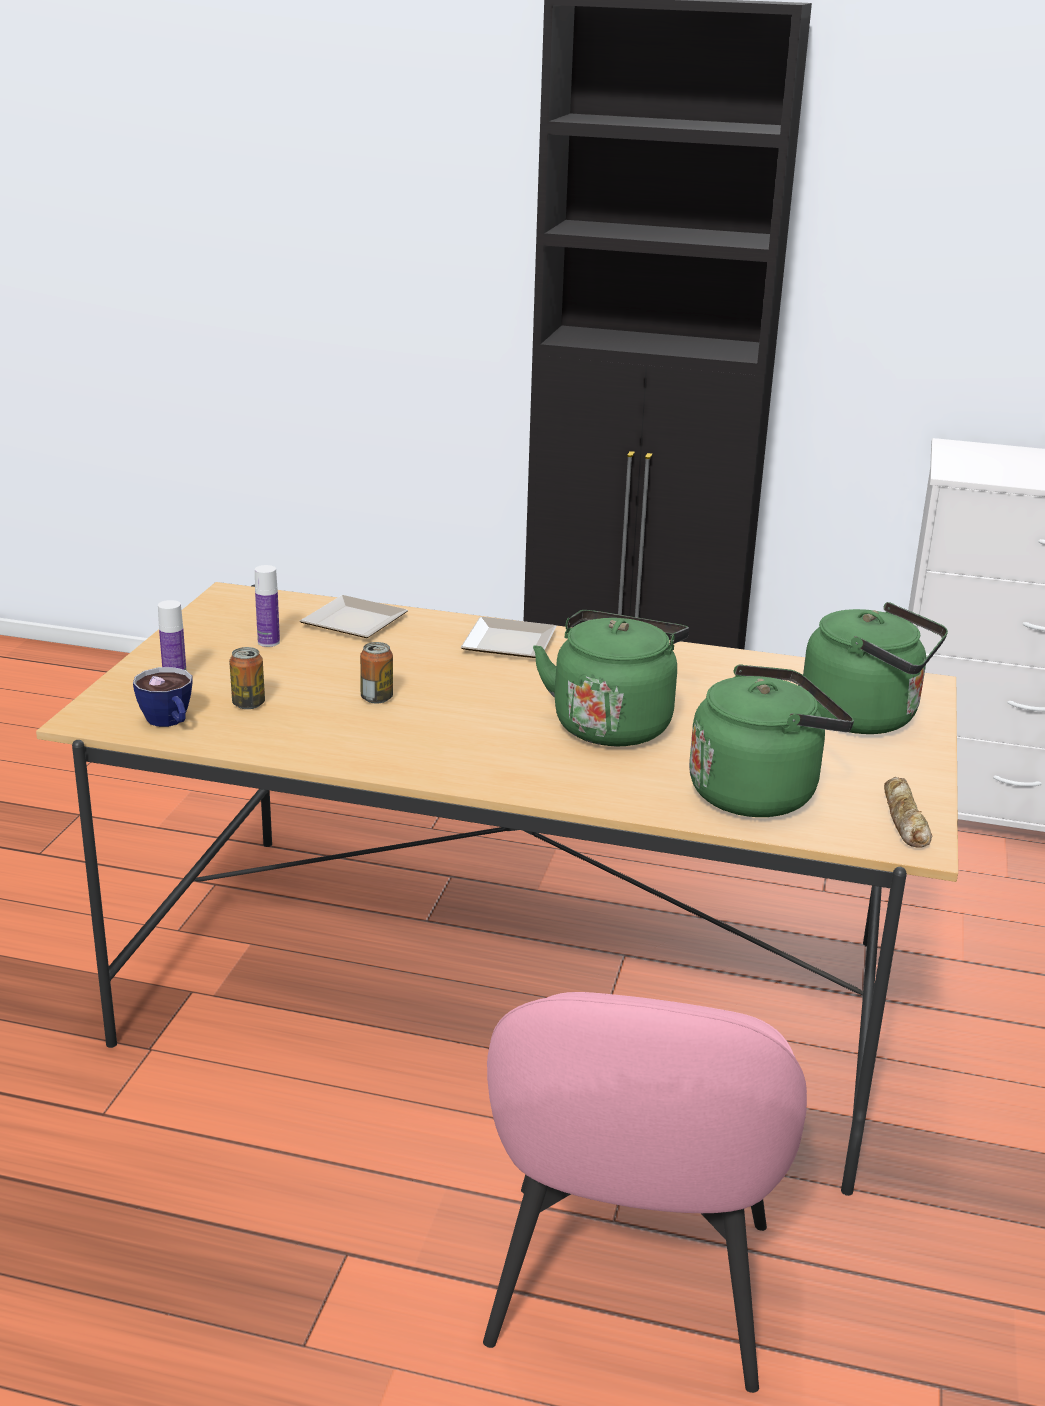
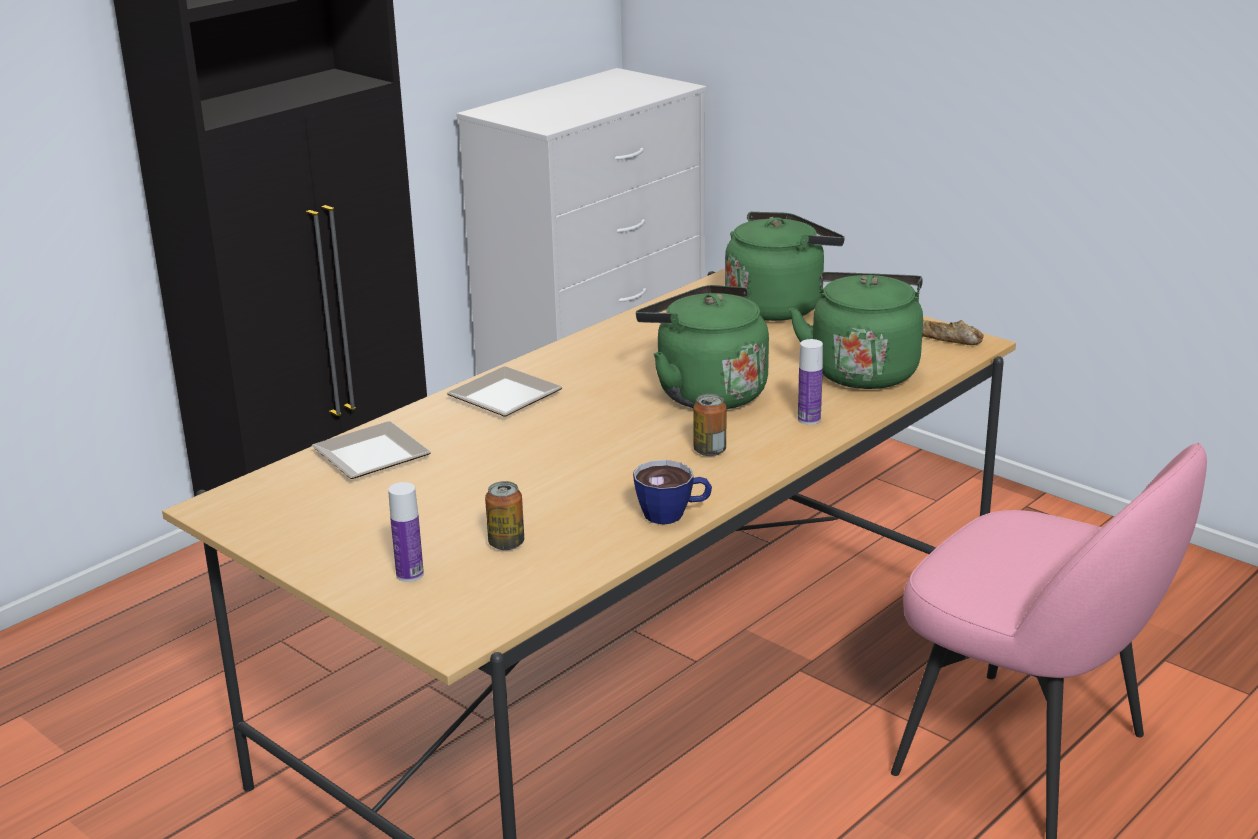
camera: 60 degrees left, 0 degrees up
(169, 722) = (507, 592): cup -> cup (673, 514)
(268, 642) = (368, 508): bottle -> bottle (809, 419)
(377, 698) = (558, 478): can -> can (709, 450)

